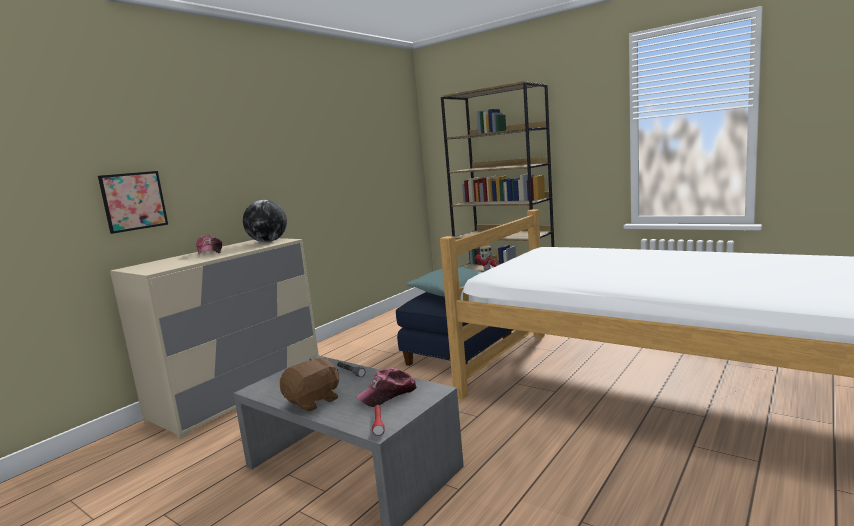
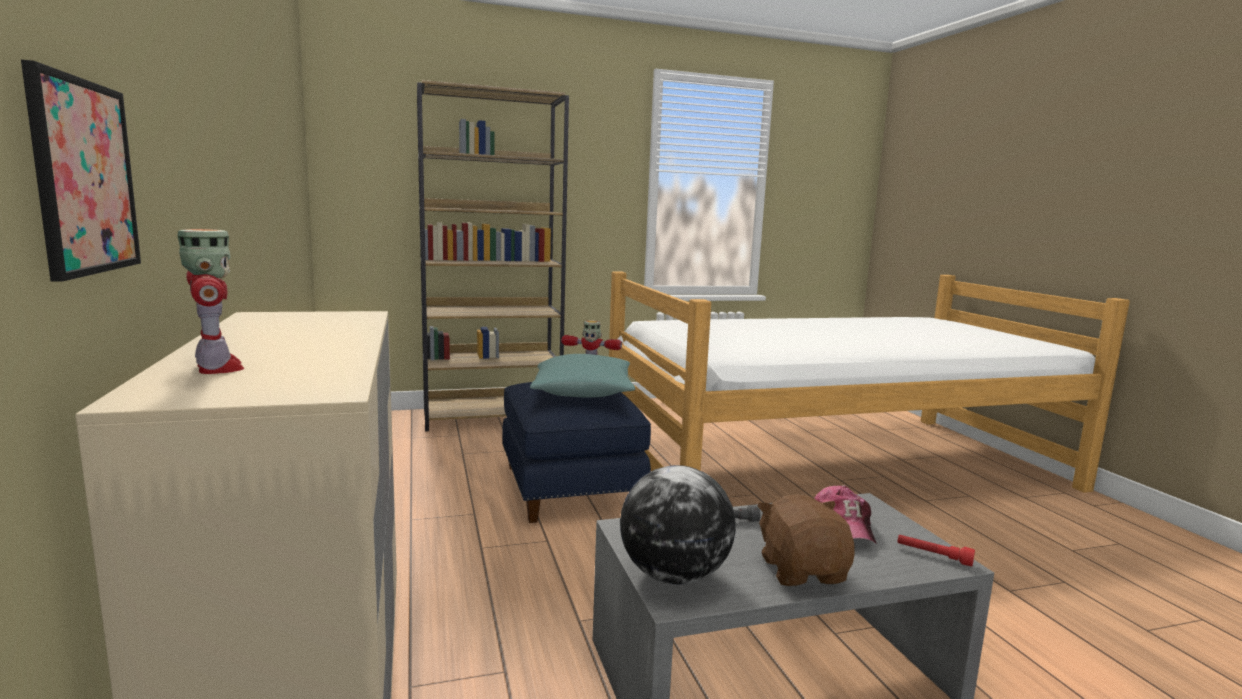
camera: 55 degrees left, 0 degrees up
(169, 260) = (217, 368): none -> toy robot
(210, 252) = (259, 343): cap -> none
(268, 242) = (321, 318): globe -> globe (674, 576)

